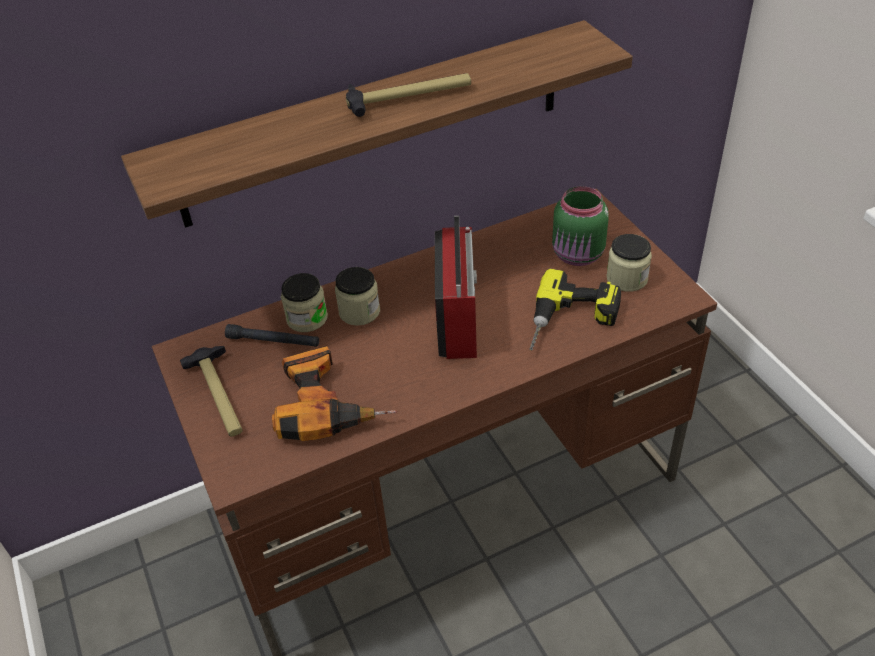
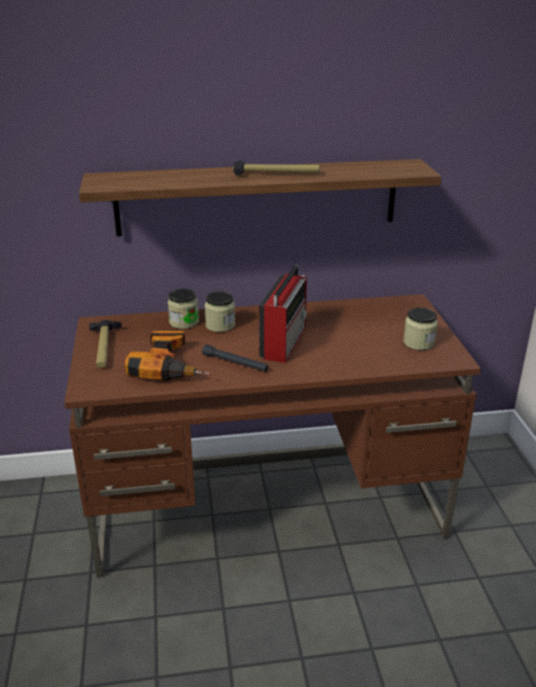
camera: 15 degrees right, 15 degrees down
(273, 341) = (155, 329): black flashlight -> black flashlight (235, 363)
(572, 323) = (364, 358): power drill -> none
(578, 255) = (389, 325): green jar -> none

